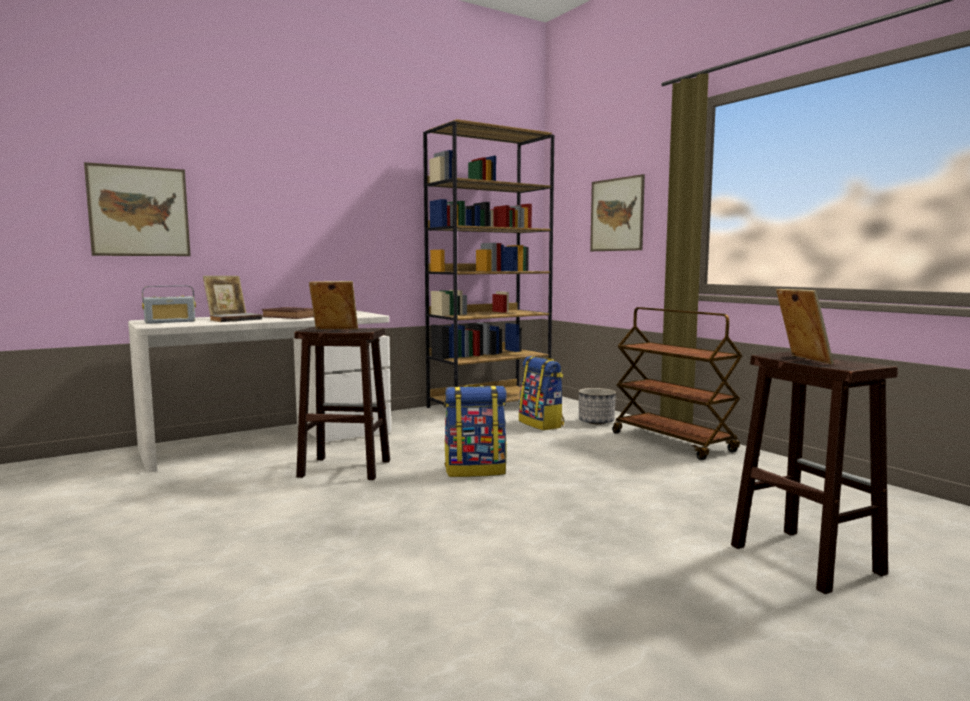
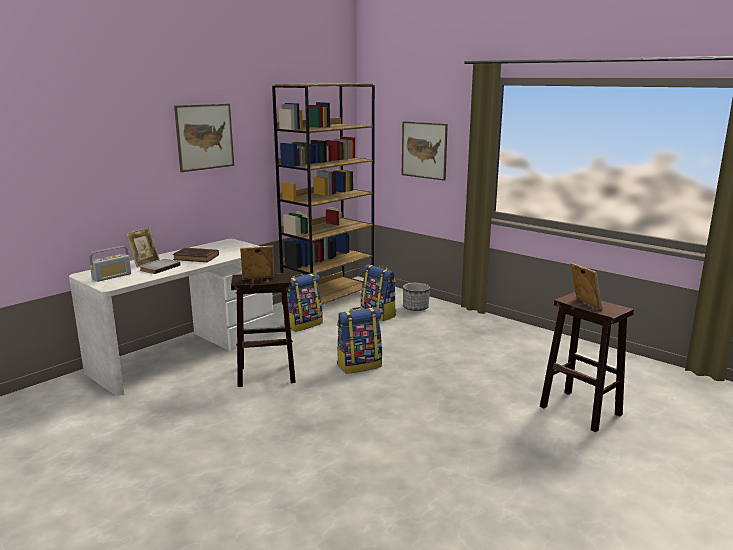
camera: 15 degrees left, 10 degrees up
(139, 211) = (65, 183): picture -> picture (205, 137)
(436, 426) = (303, 324): none -> backpack
(673, 442) = (475, 324): brown cart -> none

